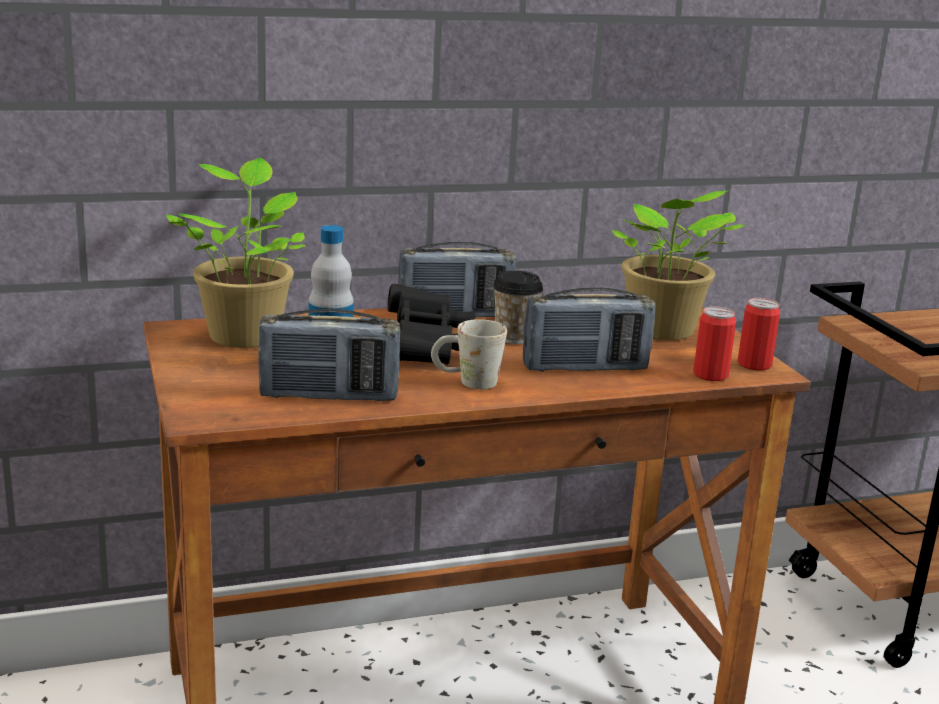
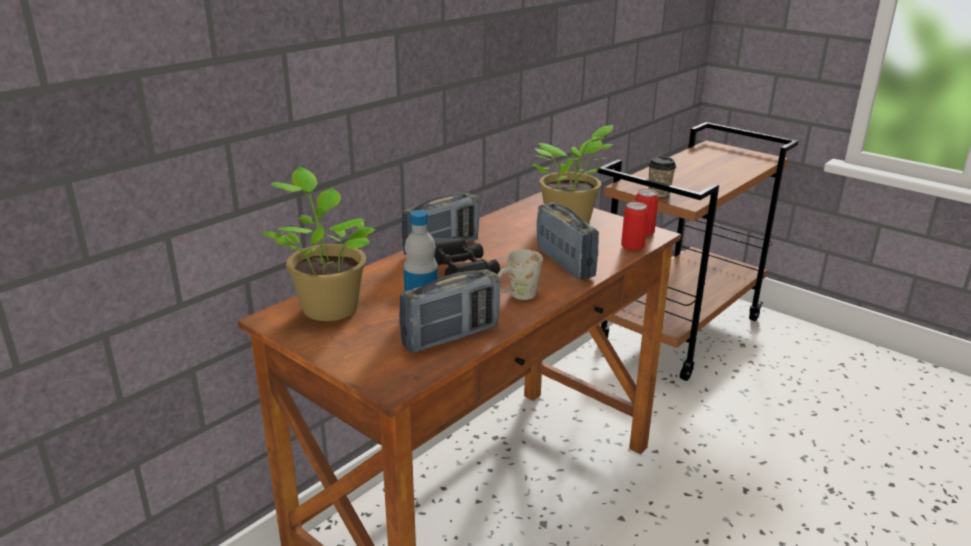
camera: 30 degrees left, 5 degrees up
(514, 337) = (498, 253): cup -> cup (659, 193)
(585, 368) = (565, 263): radio -> radio turned 75 degrees counterclockwise

